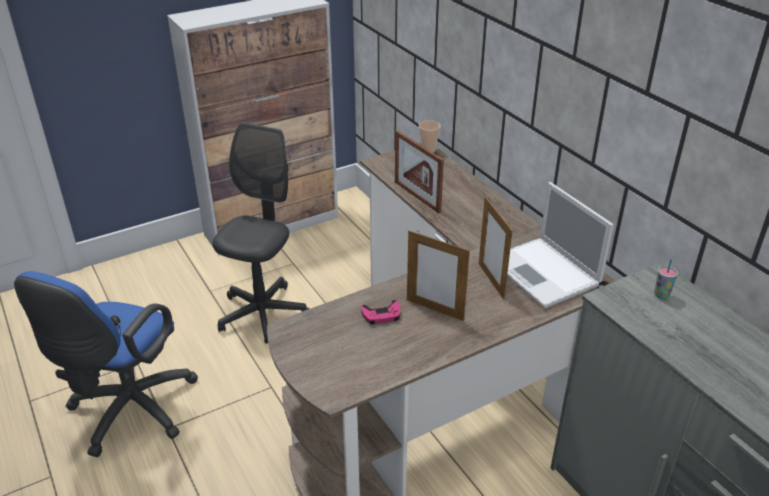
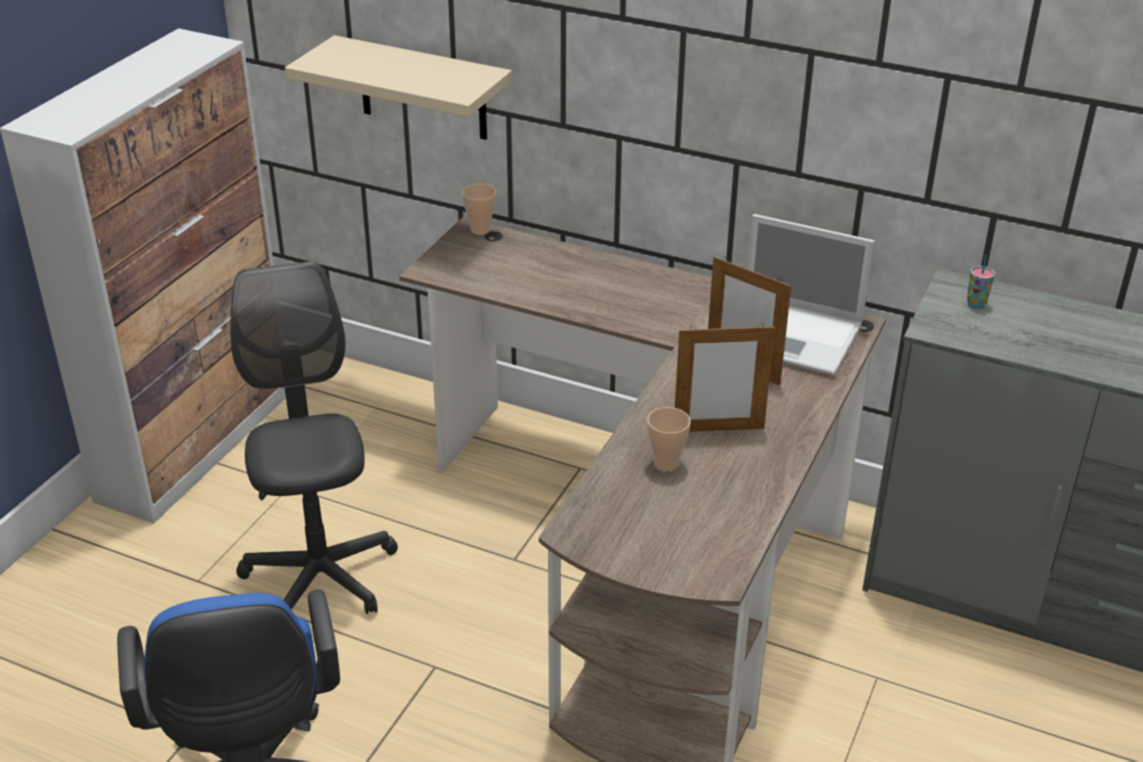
camera: 35 degrees left, 0 degrees up
(381, 315) = (666, 463): pink game controller -> cup
(417, 197) = (537, 299): picture frame -> none
(420, 55) = (423, 89): none -> beige shelf

